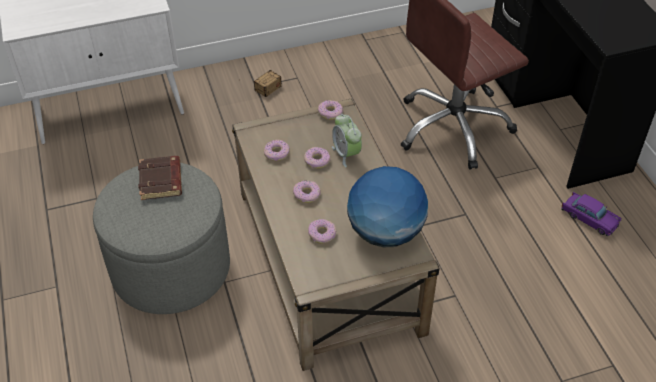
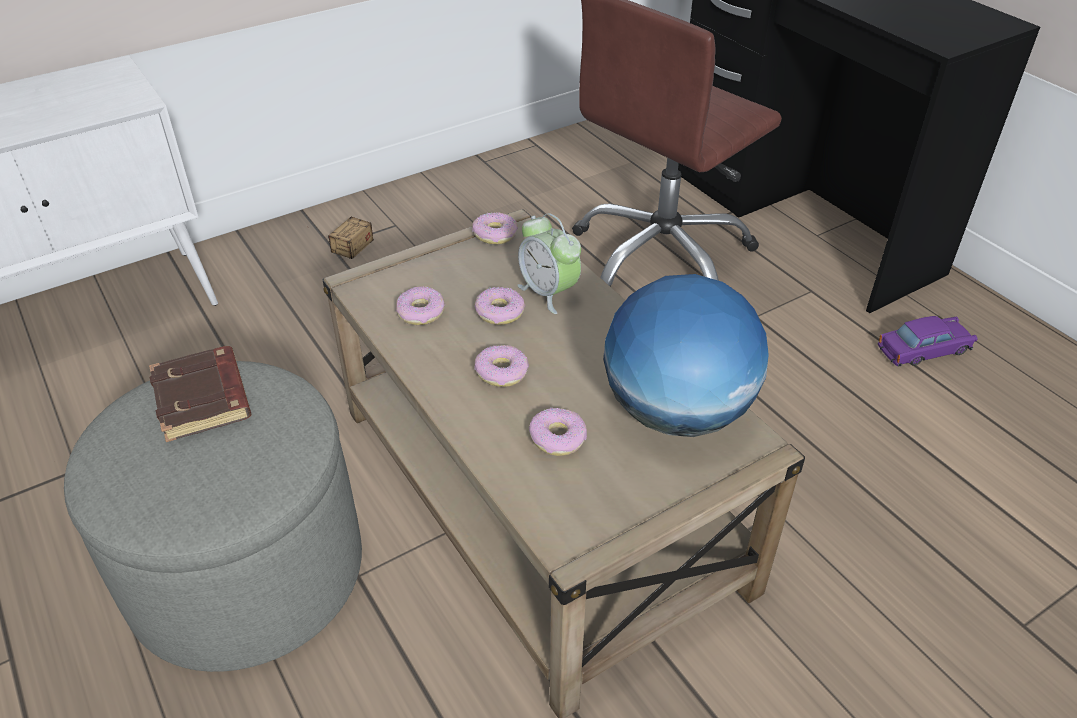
camera: 15 degrees left, 5 degrees down
(589, 218) = (923, 350): purple toy car -> purple toy car turned 45 degrees counterclockwise

